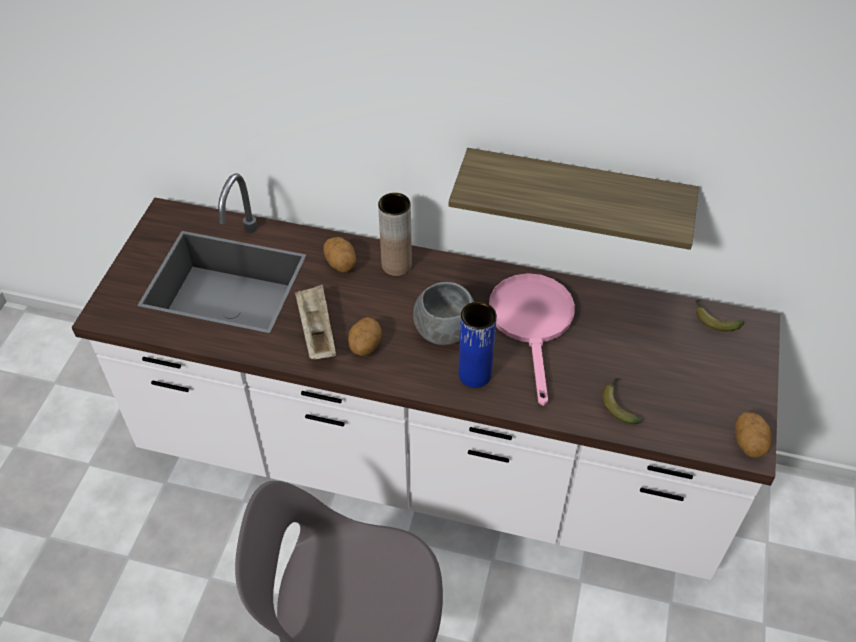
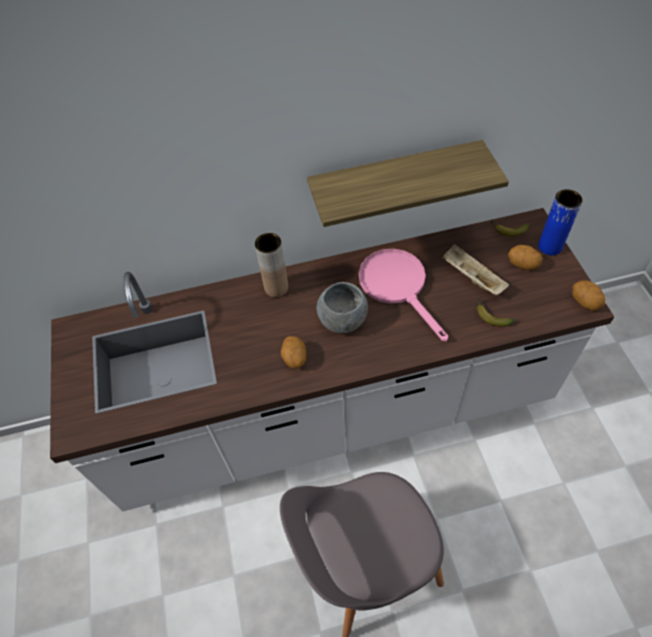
camera: 25 degrees left, 5 degrees up
(316, 331) = (251, 365): beige tray -> beige tray (471, 277)
(341, 264) = (235, 305): potato -> potato (522, 264)
(474, 374) = (384, 341): blue vase -> blue vase (549, 246)

